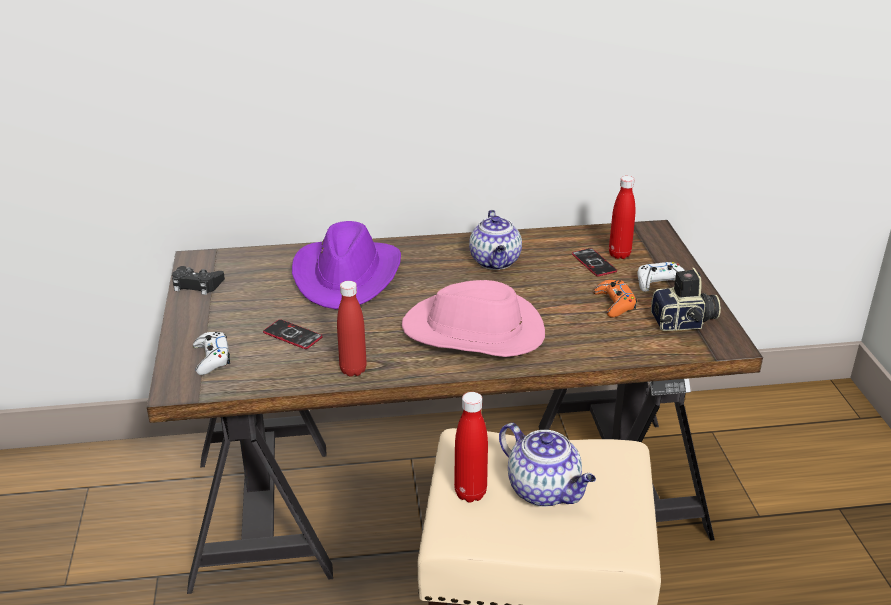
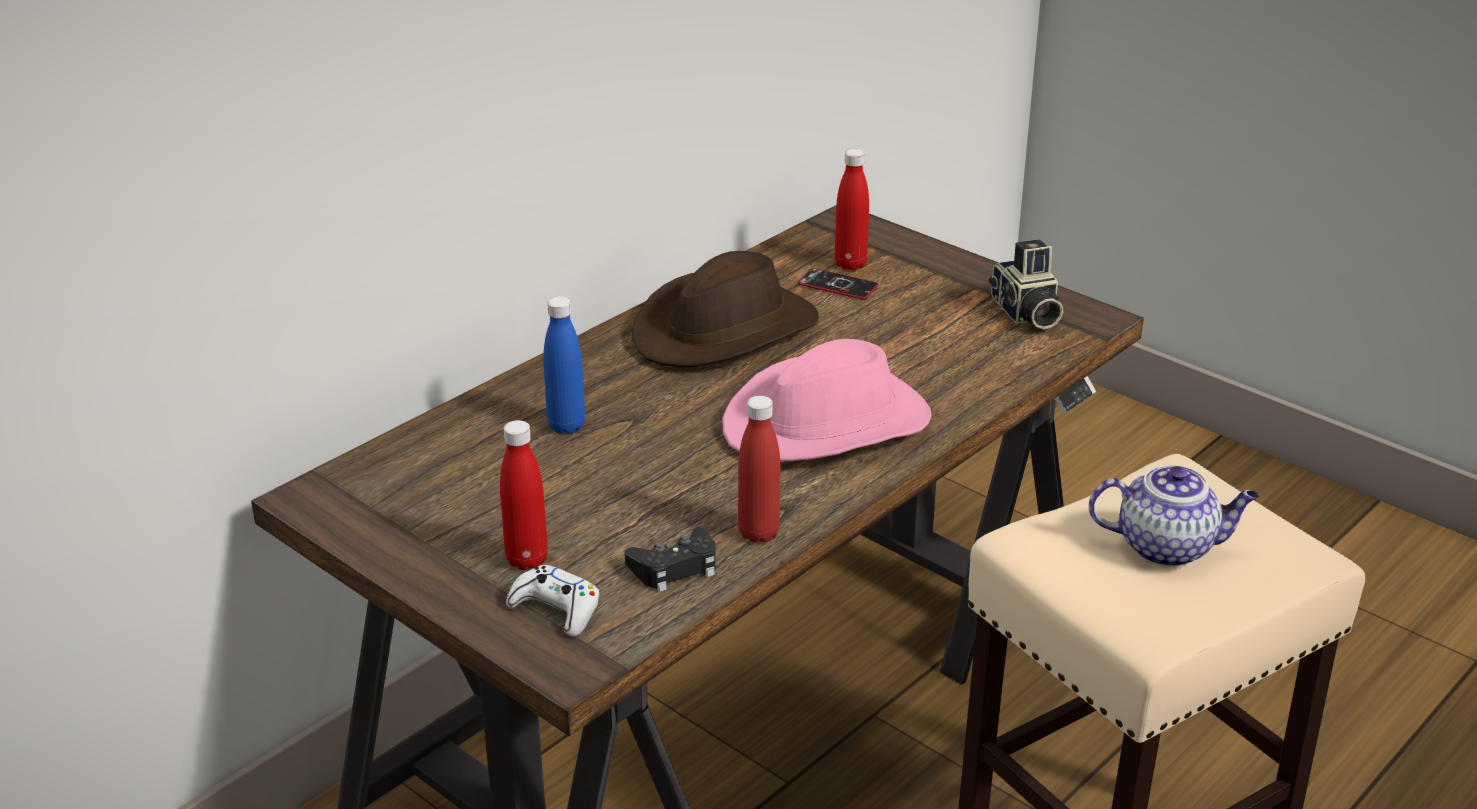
camera: 40 degrees left, 0 degrees up
(197, 285) = (369, 529): black game controller -> black game controller (675, 568)
(292, 335) = (615, 530): phone -> none
(347, 276) = (566, 425): purple hat -> blue bottle
(470, 493) = (1108, 588): red bottle -> red bottle (527, 559)
(495, 262) = (725, 330): teapot -> brown hat
(614, 304) = (927, 323): orange game controller -> none
(660, 283) = (939, 279): white game controller -> none
(684, 323) = (1025, 313): camera -> camera turned 120 degrees clockwise

